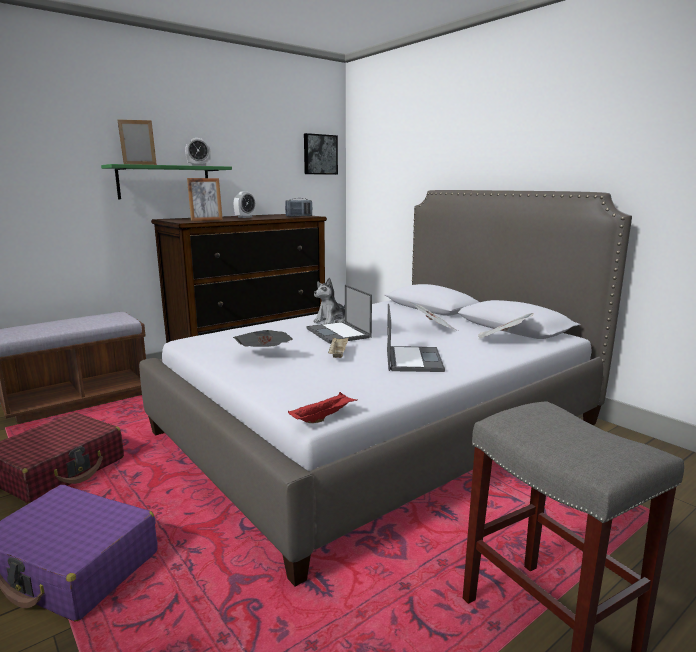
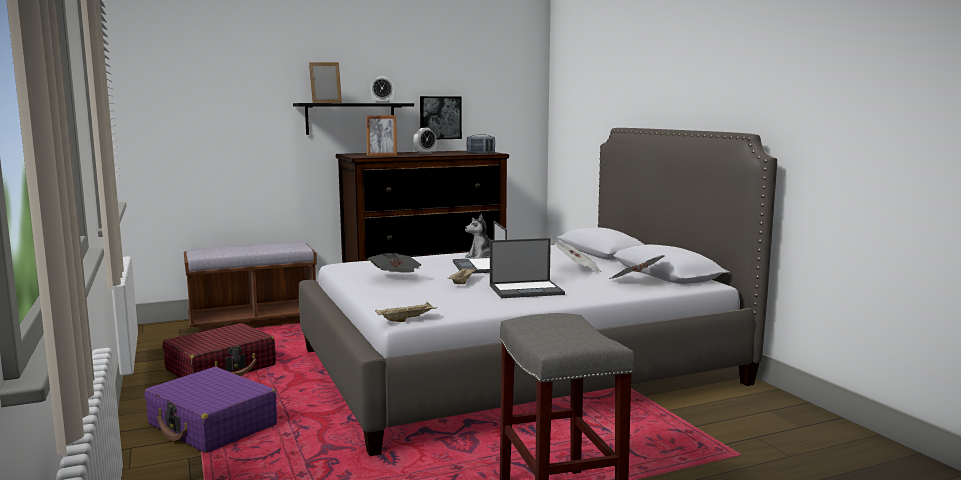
camera: 15 degrees right, 5 degrees down
(164, 182) = (350, 118): green shelf -> black shelf
(319, 154) = (517, 88): picture -> picture (440, 117)
(323, 418) = (406, 320): red tray -> beige tray
(413, 359) = (527, 290): laptop -> laptop turned 60 degrees clockwise

